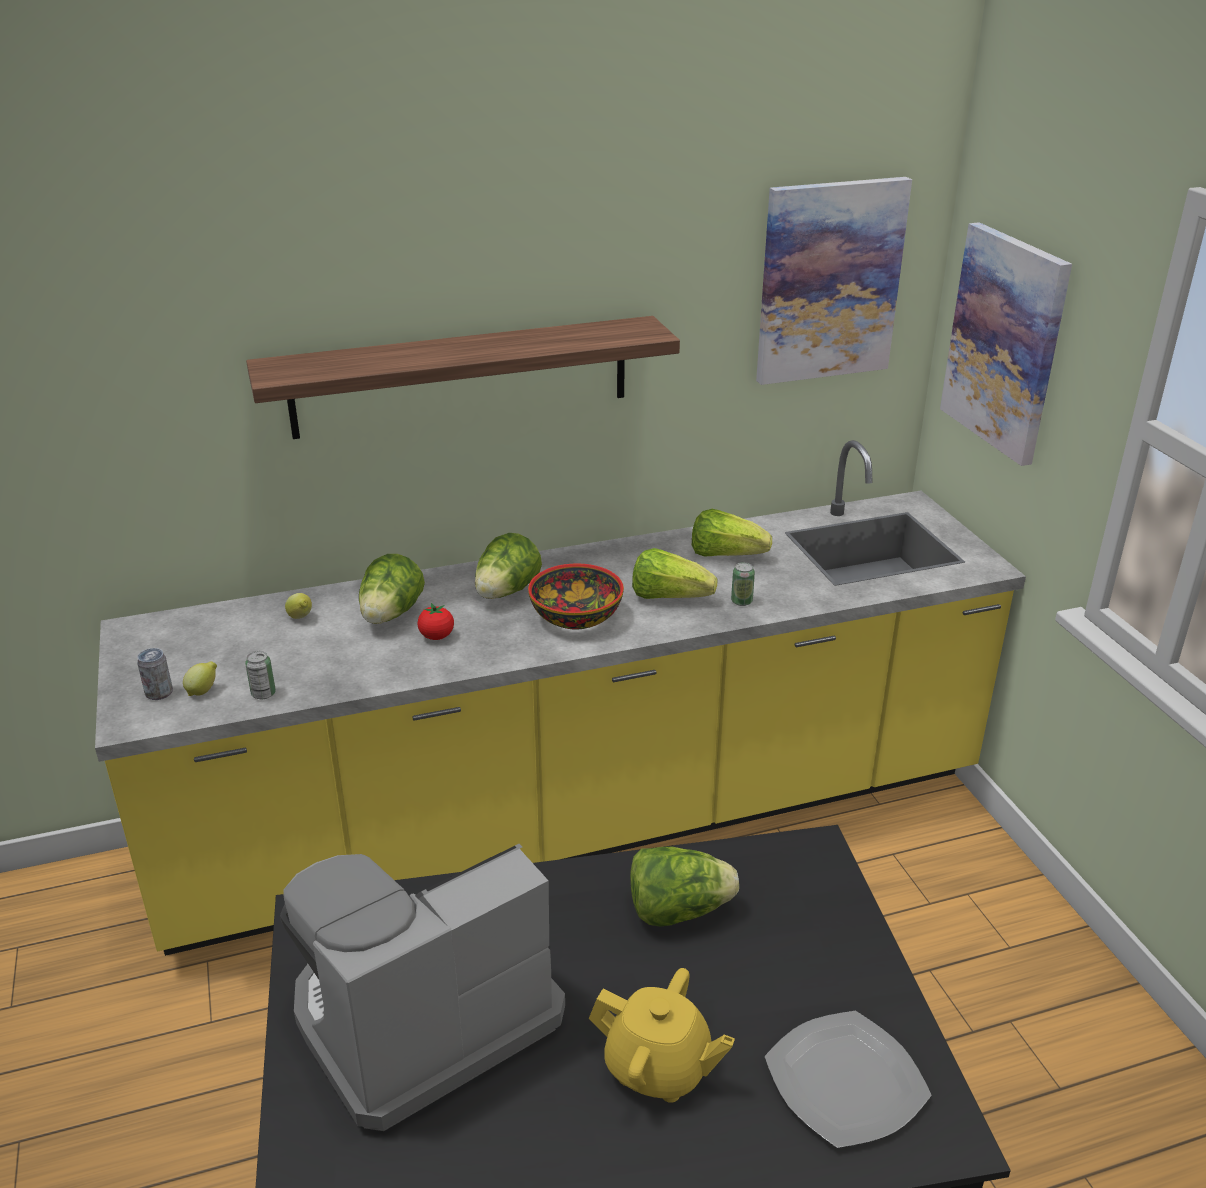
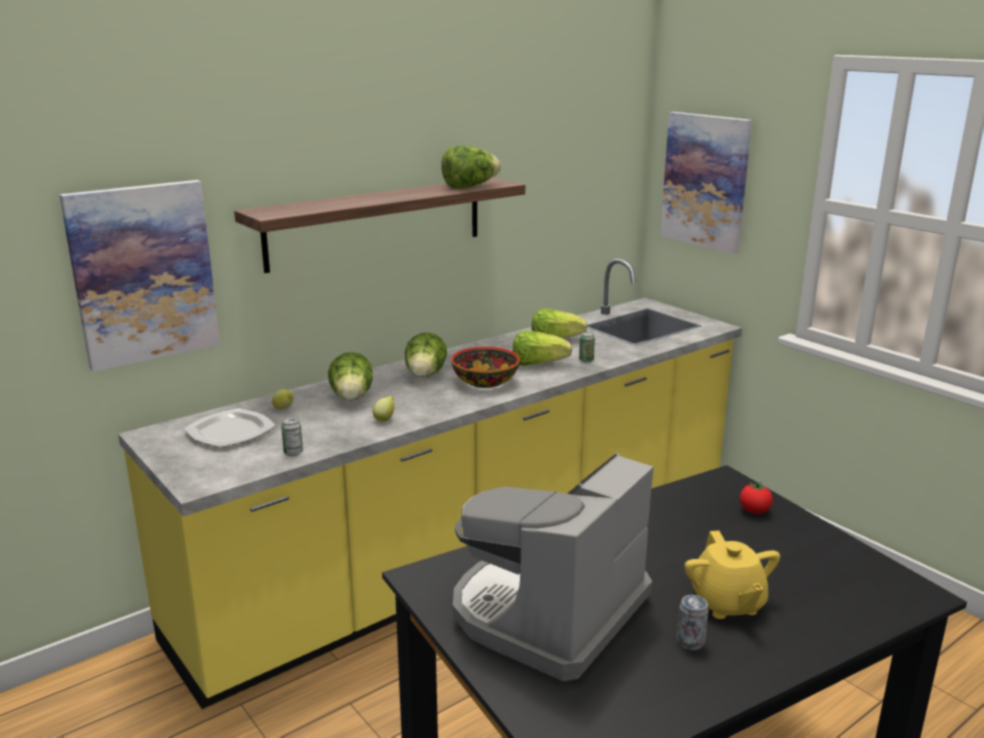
camera: 20 degrees left, 10 degrees down
(159, 693) = (207, 465): can -> can (690, 642)
(203, 691) = (243, 459): lemon -> lemon (384, 419)
(437, 636) = (396, 404): tomato -> tomato (754, 511)
(658, 1068) = (727, 603): yellow teapot -> yellow teapot turned 75 degrees clockwise
(678, 910) = (669, 524): lettuce -> lettuce (469, 187)
(829, 281) = (589, 154): picture -> picture (143, 273)
(845, 1083) = (843, 583): plate -> plate (230, 432)

